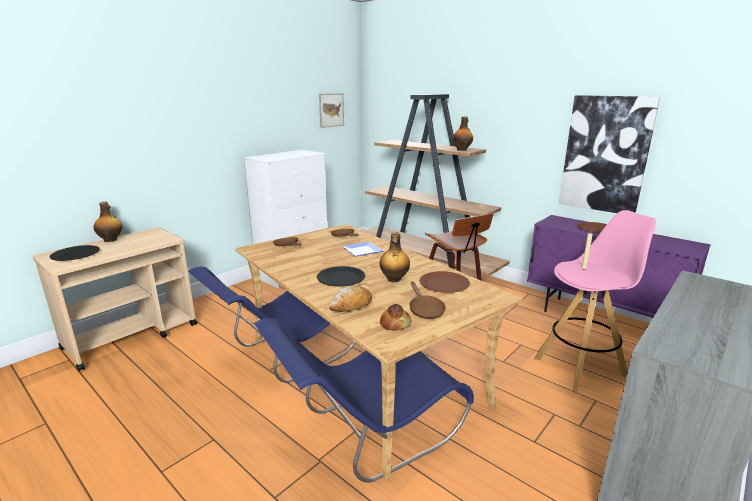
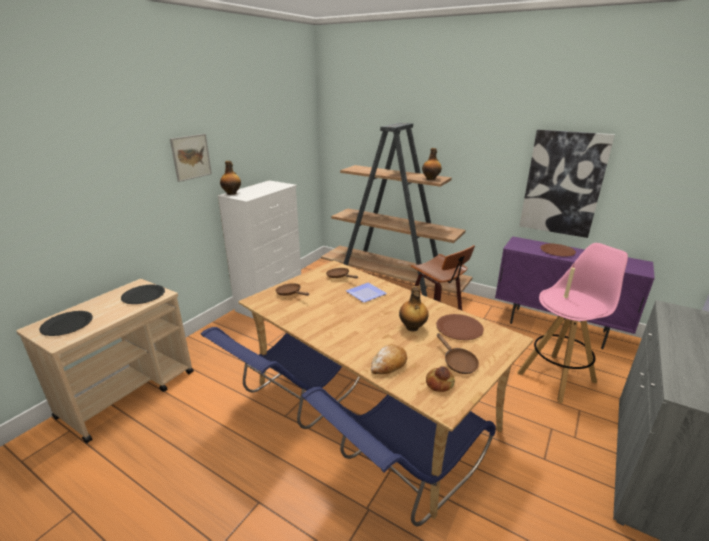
camera: 10 degrees left, 5 degrees up
(111, 240) = (97, 300): bottle -> bottle (232, 193)
(331, 110) = (293, 137): picture -> picture (191, 157)
(341, 278) = (362, 330): black plate -> black plate (143, 295)

